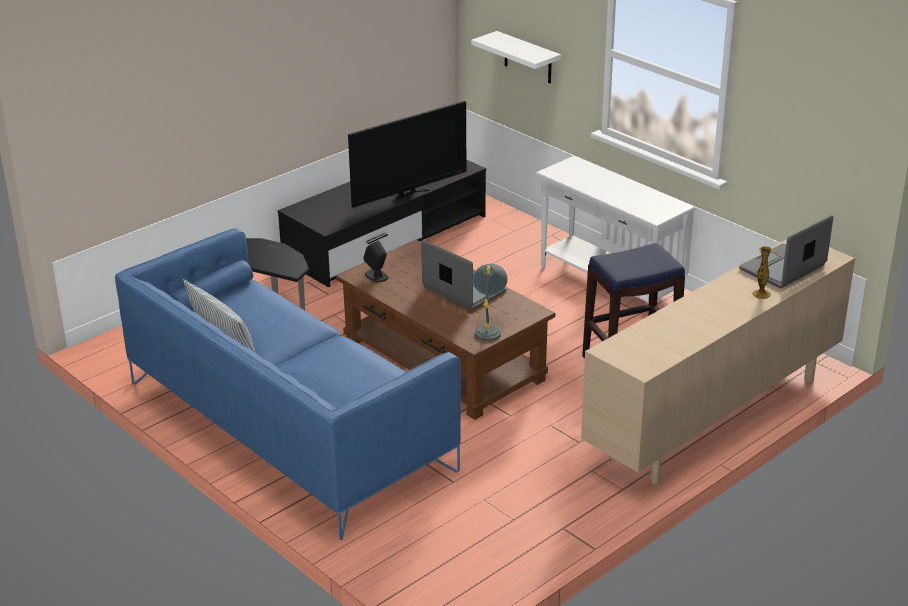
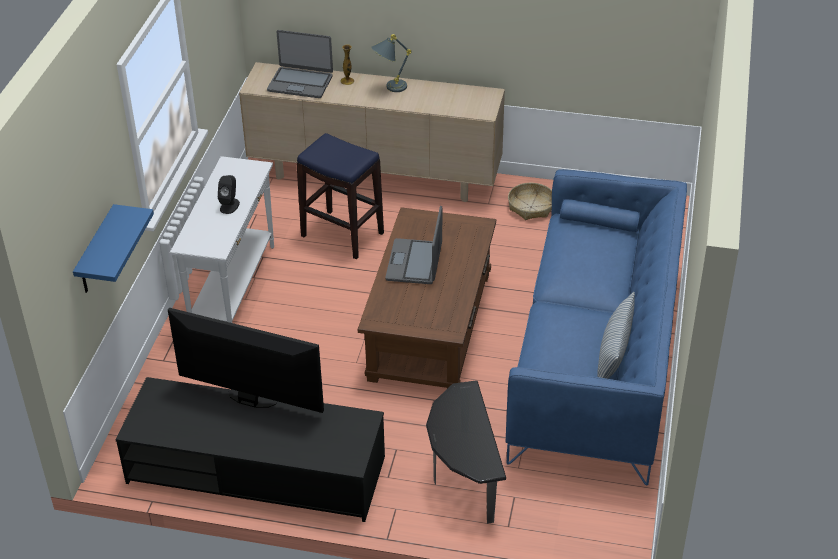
camera: 125 degrees left, 10 degrees up
(376, 276) = (440, 318): black speaker -> black speaker (229, 206)
(489, 328) = (455, 226): grey table lamp -> grey table lamp (389, 88)
(528, 58) = (96, 252): white shelf -> blue shelf
(554, 497) = (531, 207): none -> basket

